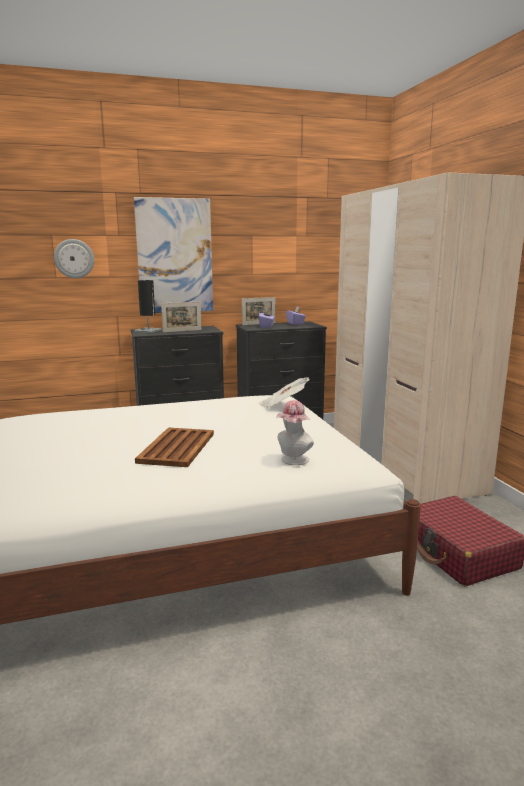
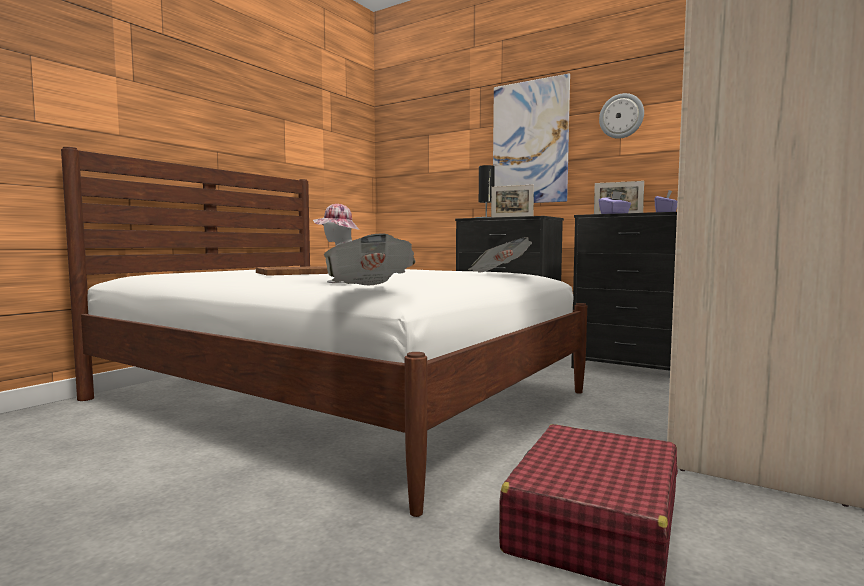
camera: 50 degrees right, 10 degrees down
(74, 258) = (442, 154): wall clock -> wall clock (621, 116)
(358, 466) = (370, 288): none -> newspaper

